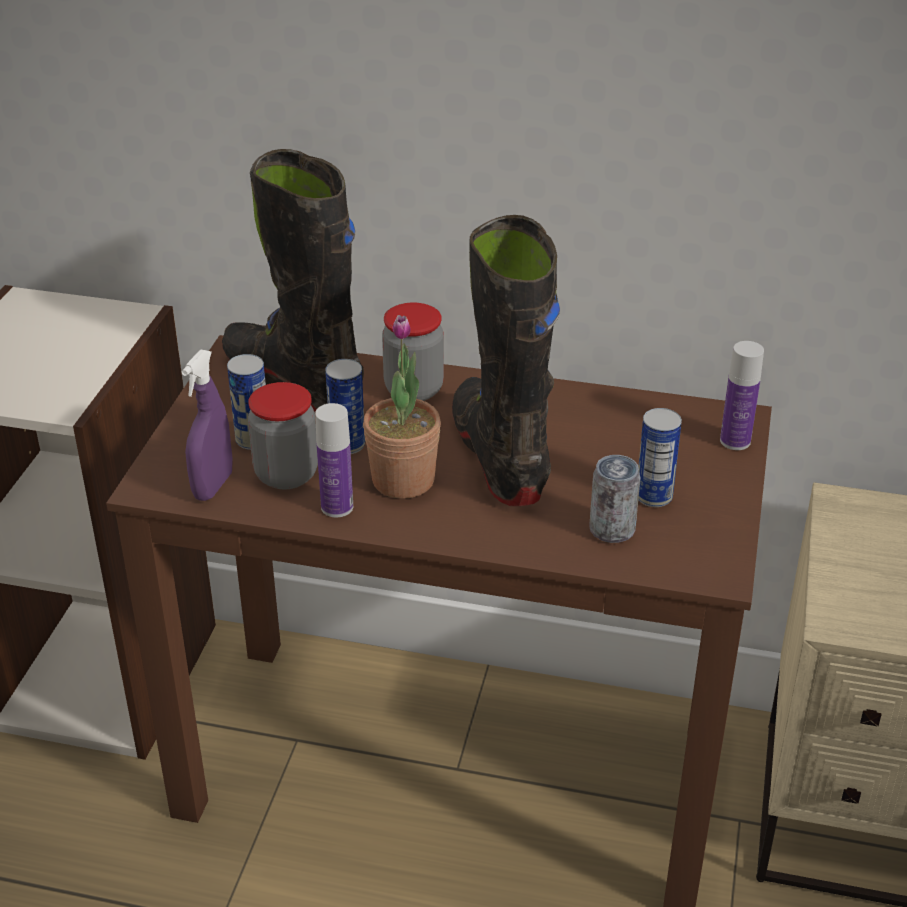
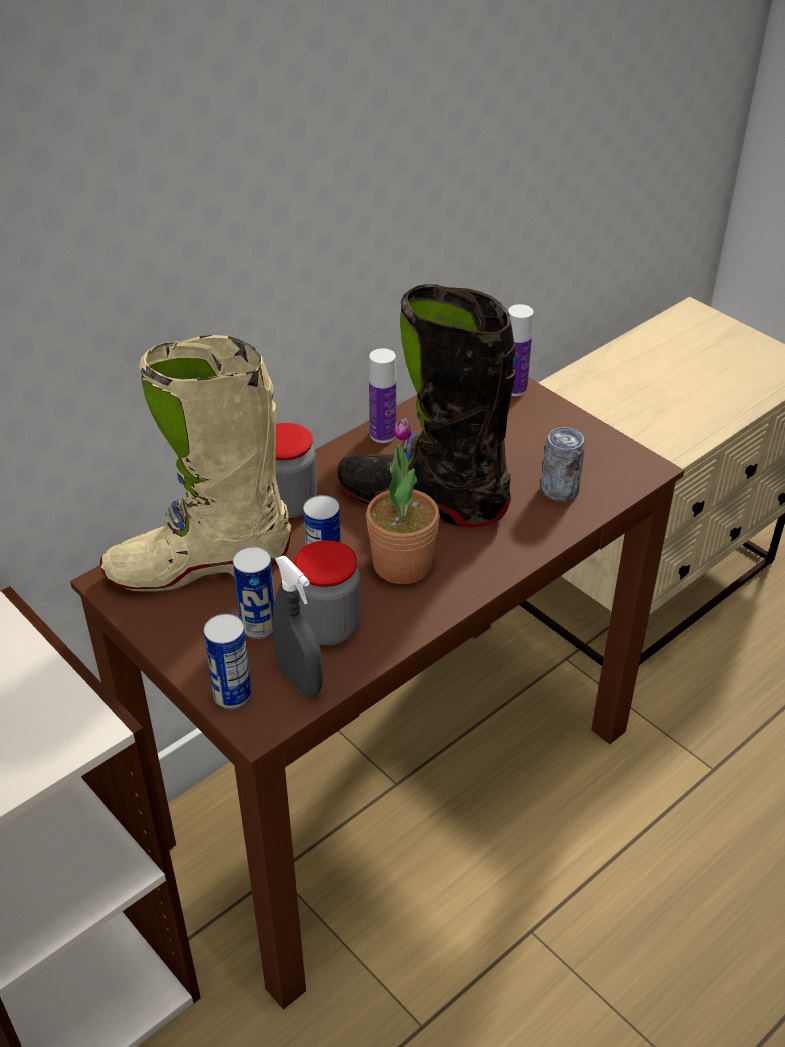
camera: 55 degrees left, 5 degrees up
(213, 486) = (299, 679): purple spray bottle -> grey spray bottle
(294, 381) = (199, 565): black boot -> beige boot
(337, 507) = (401, 617): bottle -> bottle (383, 434)
(654, 497) = (540, 454): can -> can (232, 696)

